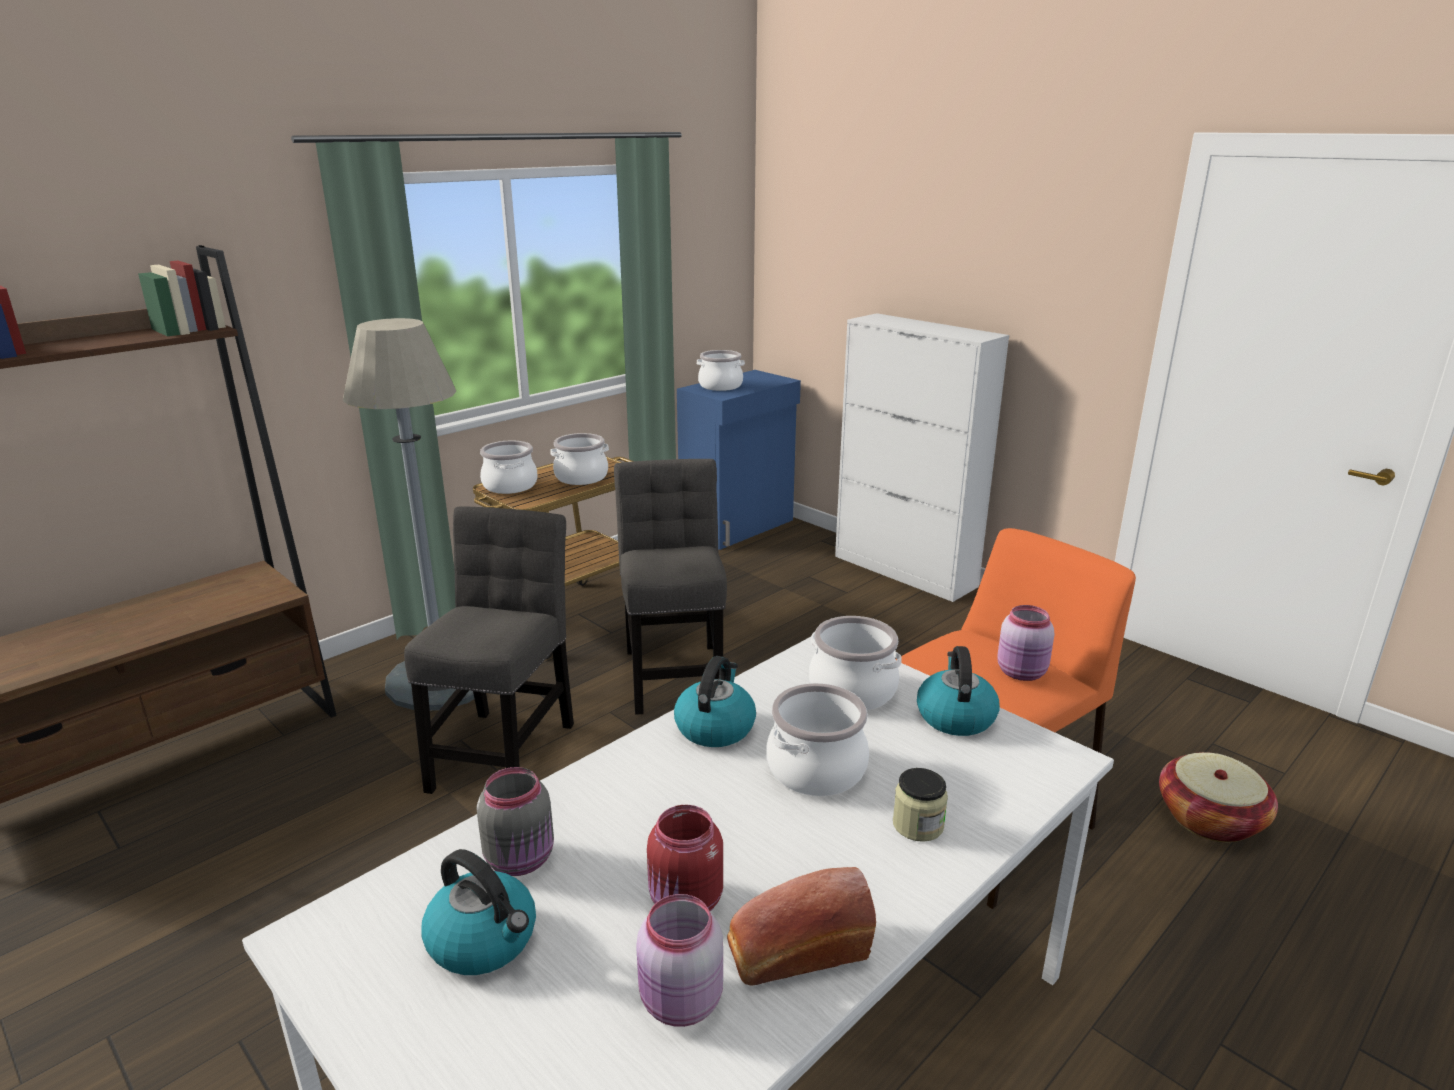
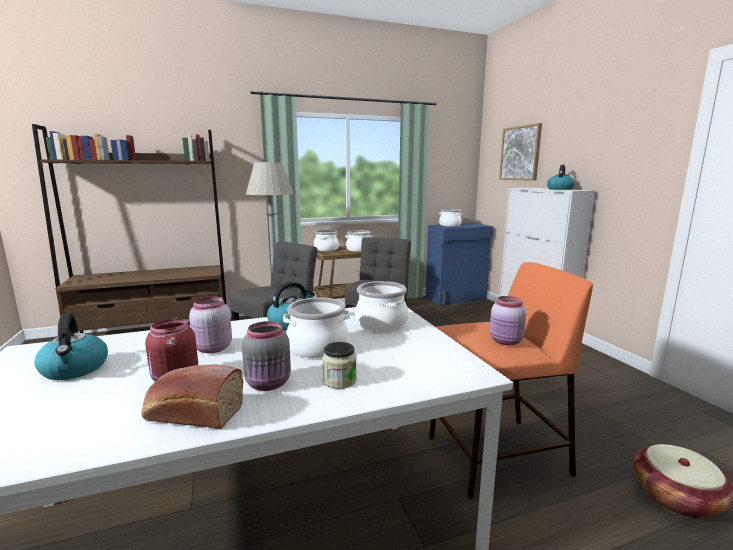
camera: 25 degrees right, 10 degrees down
(522, 859) = (137, 347): grey jar -> grey jar (269, 384)
(680, 1003) = (105, 417): pink jar -> pink jar (212, 348)
(853, 243) = (520, 153): none -> picture
(955, 716) = (426, 343): kettle -> kettle (559, 189)

